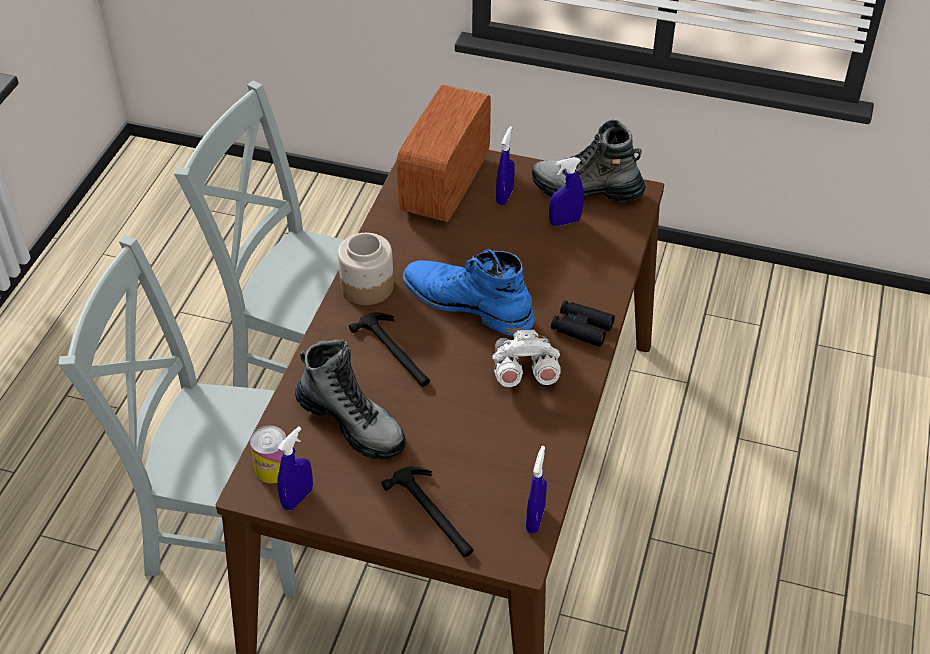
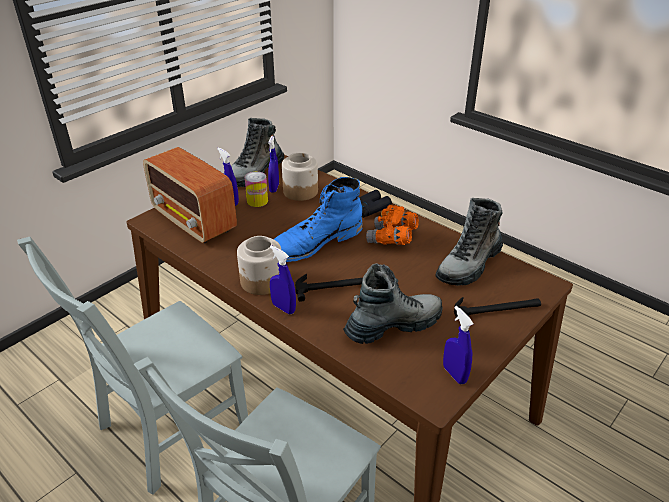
camera: 65 degrees left, 10 degrees down
(273, 469) = (418, 381): can -> can (257, 201)
(514, 466) = (469, 264): none -> boot
(524, 372) = (392, 239): white binoculars -> orange binoculars
(535, 519) = (517, 269): blue spray bottle -> blue spray bottle (283, 308)
(575, 248) = (300, 191): none -> jar

